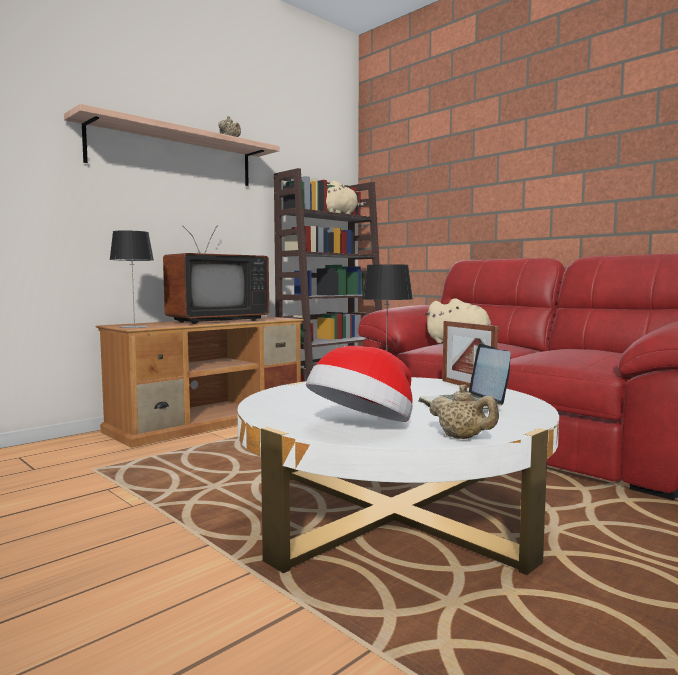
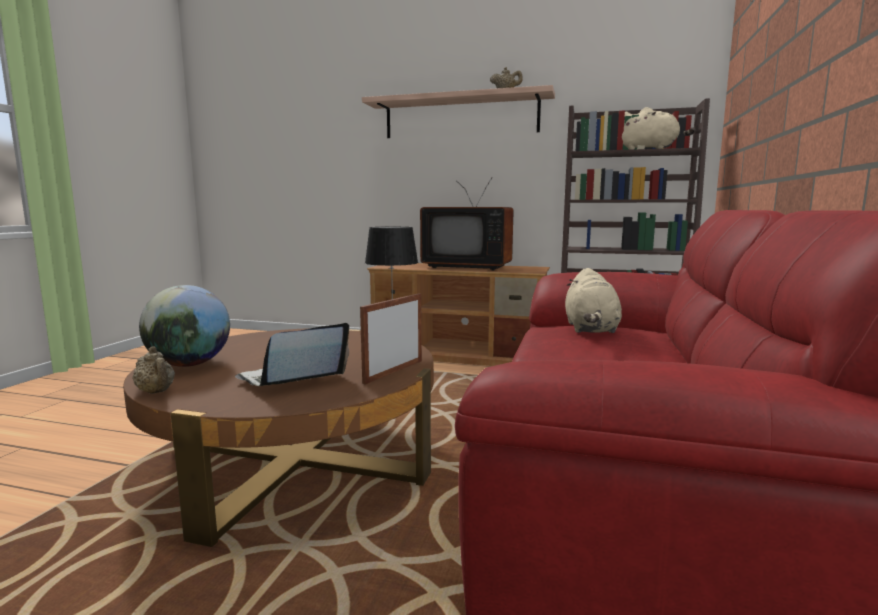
camera: 60 degrees right, 5 degrees up
(134, 327) = (386, 266): table lamp -> none
(363, 427) = (189, 364): hat -> globe
(392, 515) = (296, 461): white coffee table -> brown coffee table
(462, 438) = (156, 392): beige teapot -> beige teapot turned 60 degrees counterclockwise

